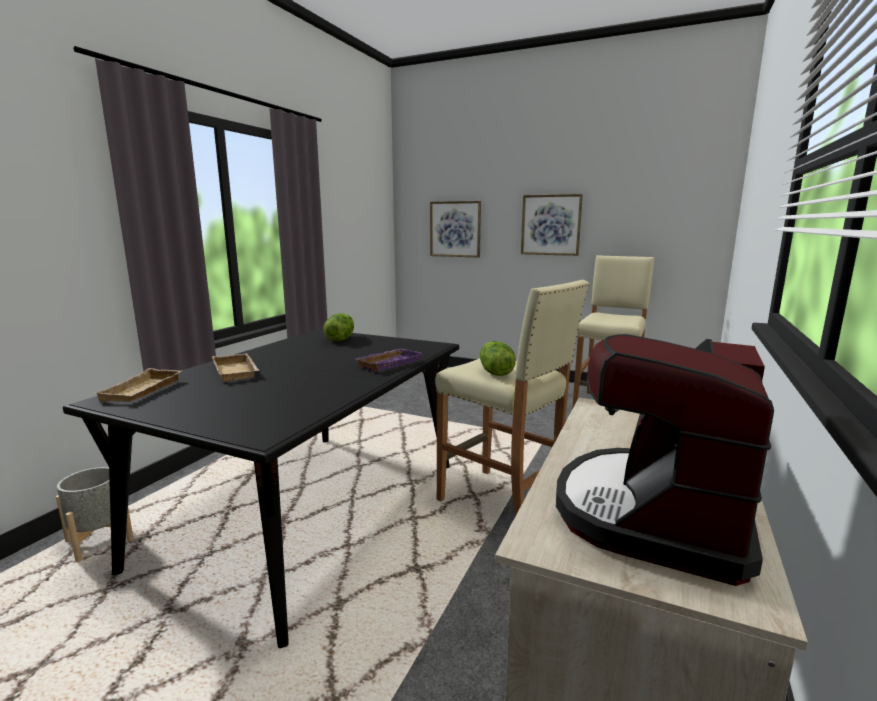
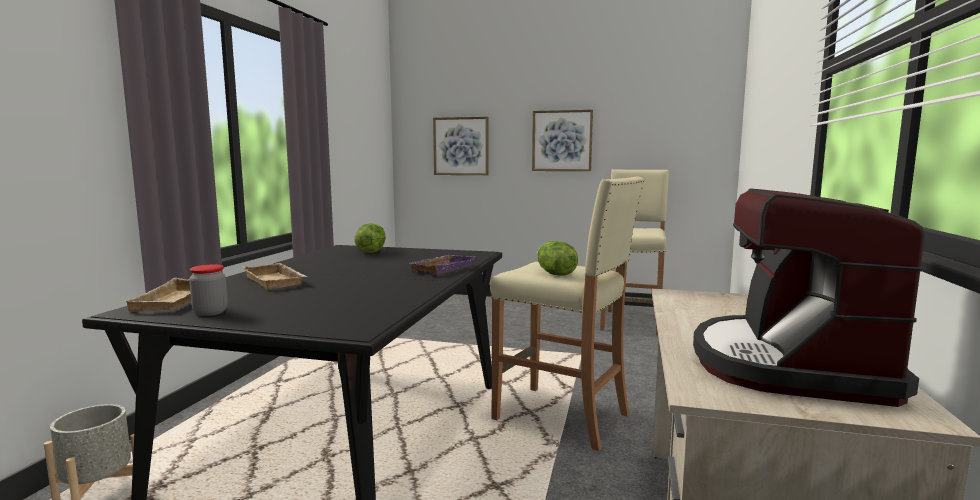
camera: 10 degrees left, 5 degrees down
(160, 406) = (210, 312): none -> jar

